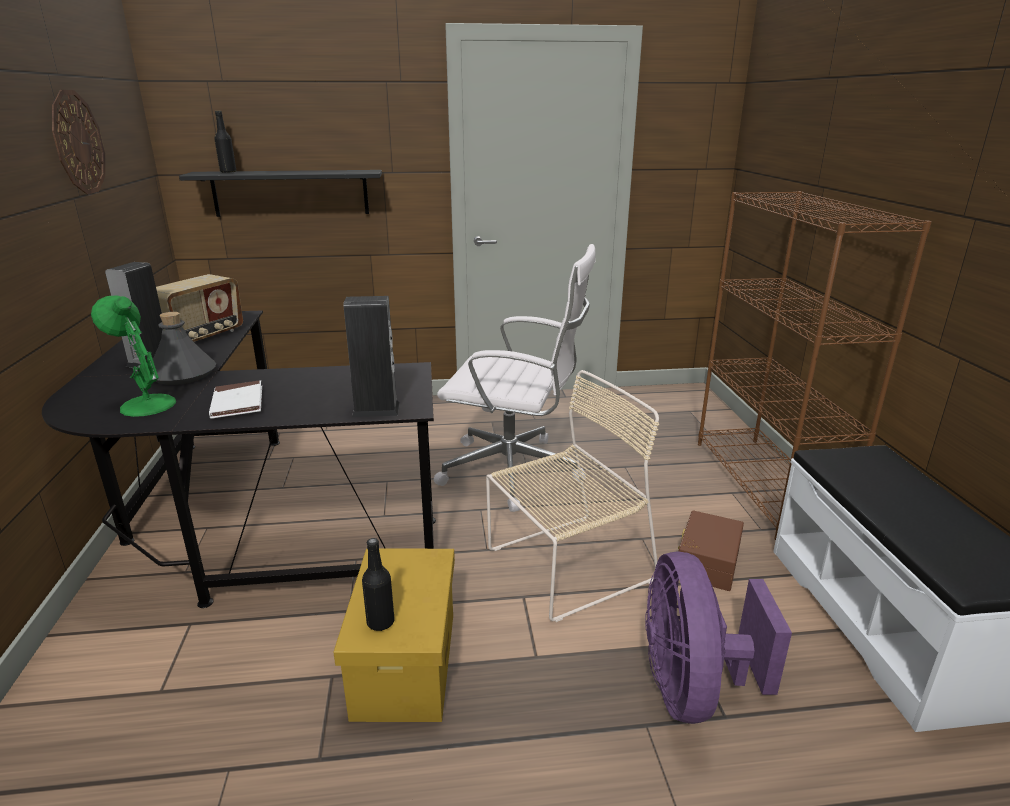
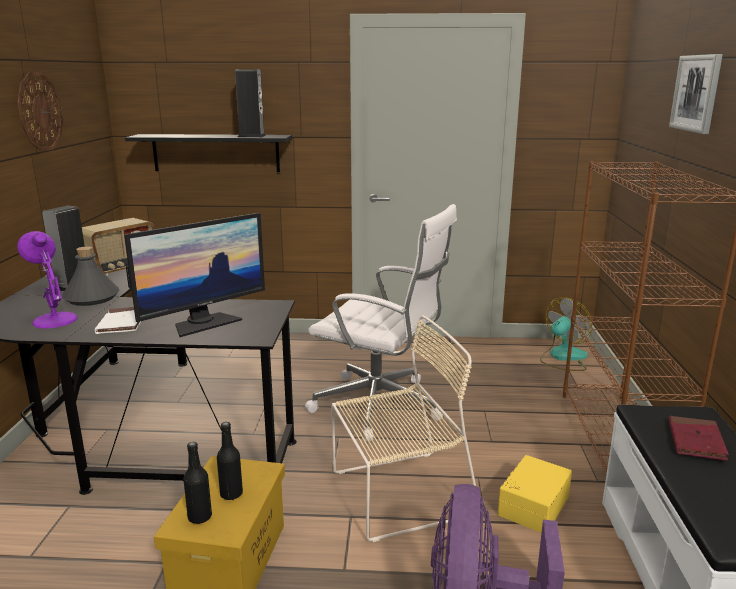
camera: 10 degrees right, 5 degrees down
(146, 404) = (54, 319): green table lamp -> purple table lamp
(228, 172) = (165, 135): black bottle -> black bottle (231, 494)
(338, 396) = (203, 323): none -> monitor
(376, 409) = (228, 336): speaker -> speaker (251, 136)
(684, 404) = (563, 357): none -> fan
(705, 562) = (531, 505): brown storage box -> yellow storage box
(851, 114) = (696, 93): none -> picture
(887, 482) = (695, 441): none -> red book

